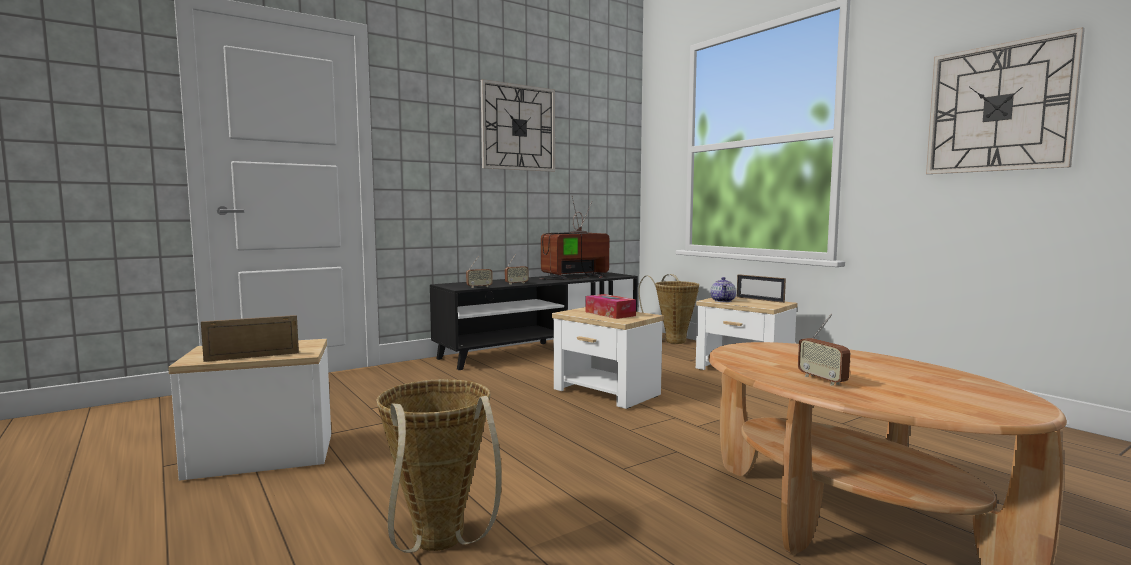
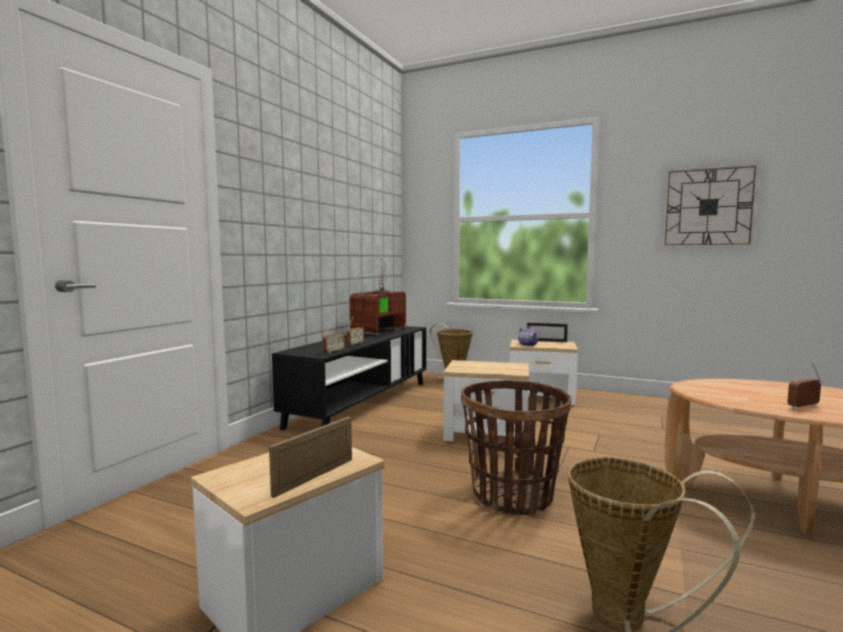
camera: 30 degrees left, 0 degrees up
(518, 128) = (329, 193): wall clock -> none
(530, 441) = (513, 496): none -> basket
(610, 314) = (490, 367): tissue box -> none
(822, 380) = (803, 407): radio -> radio turned 120 degrees clockwise

